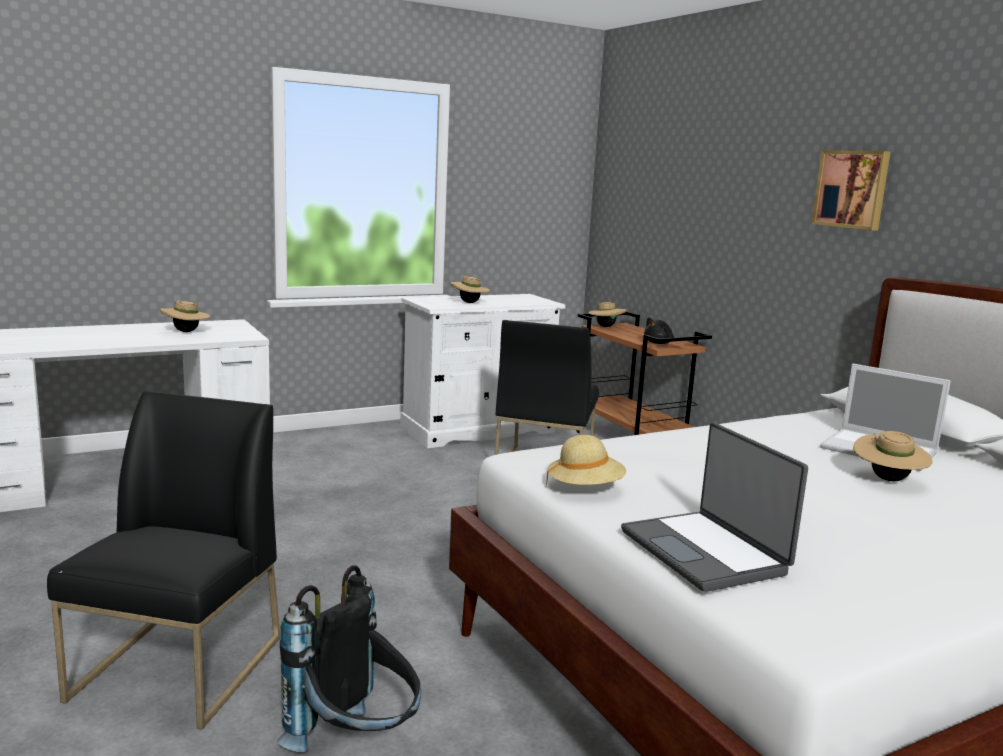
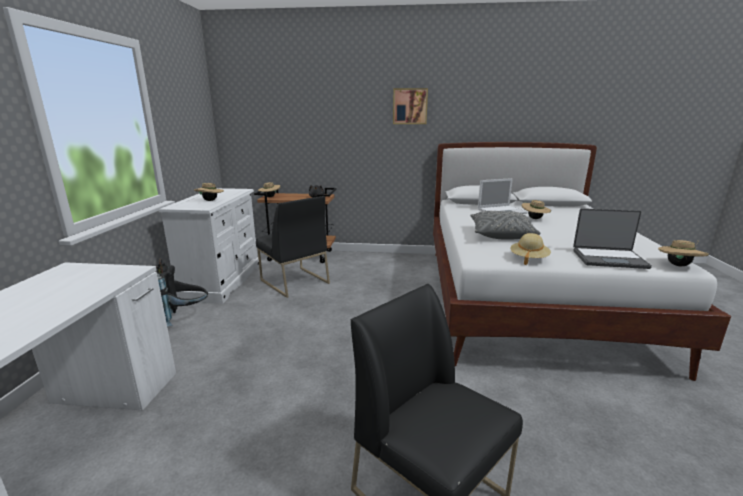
camera: 55 degrees left, 5 degrees up
(186, 332) = (60, 289): beige hat -> beige hat (678, 265)
(356, 744) = (542, 433): black backpack -> black backpack (184, 318)
(686, 458) = (500, 235): none -> grey pillow

